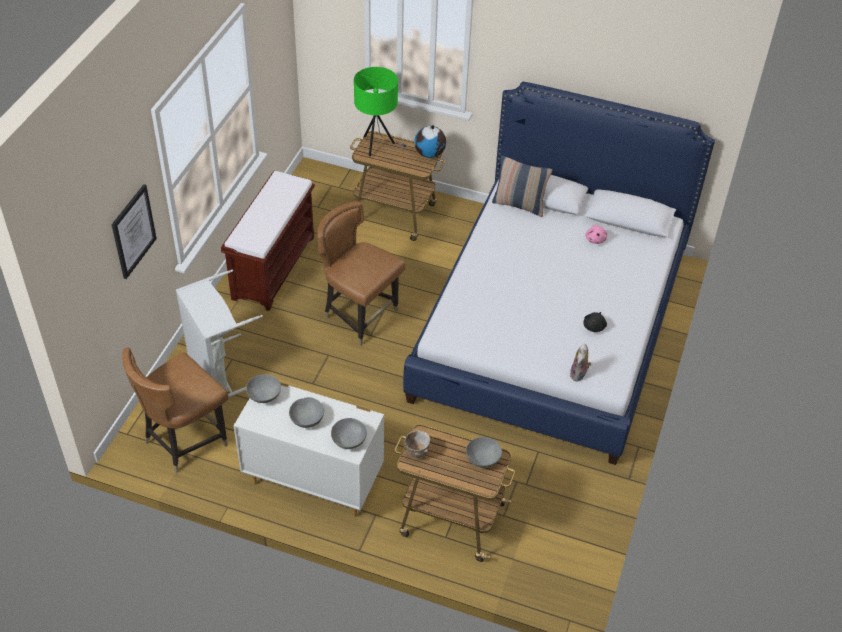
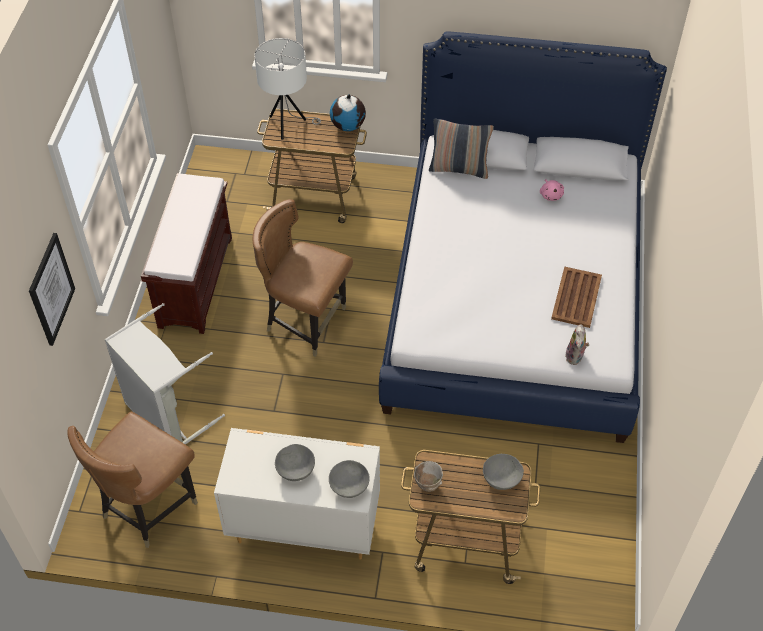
camera: 10 degrees left, 5 degrees up
(264, 396) = (240, 450): grey bowl -> none
(378, 146) = (288, 125): green table lamp -> white table lamp
(594, 326) = (577, 297): black plush toy -> brown tray

